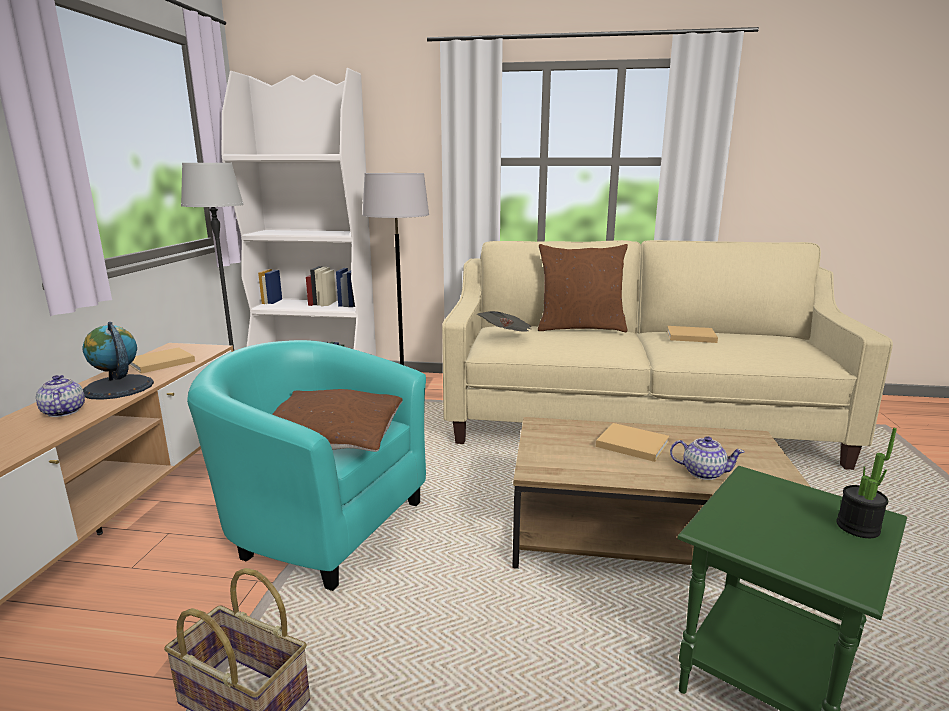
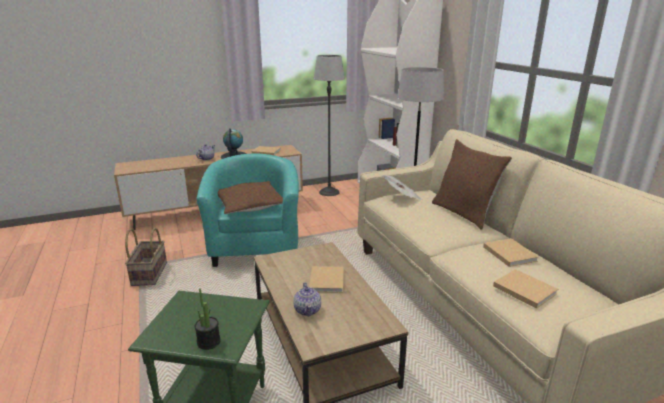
camera: 60 degrees right, 5 degrees up
(763, 349) = (523, 289): none -> beige book

